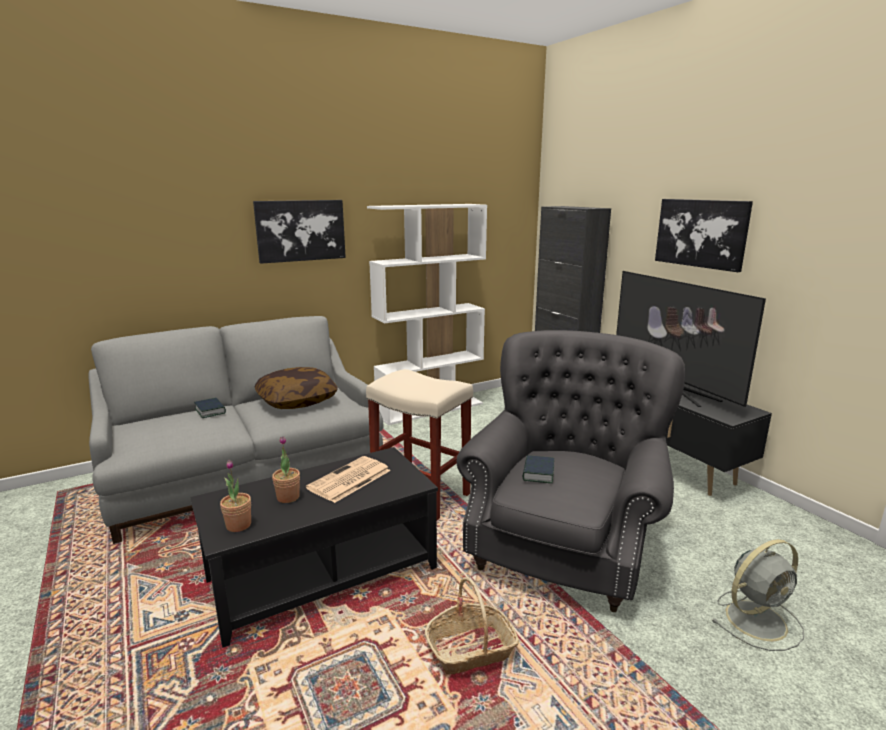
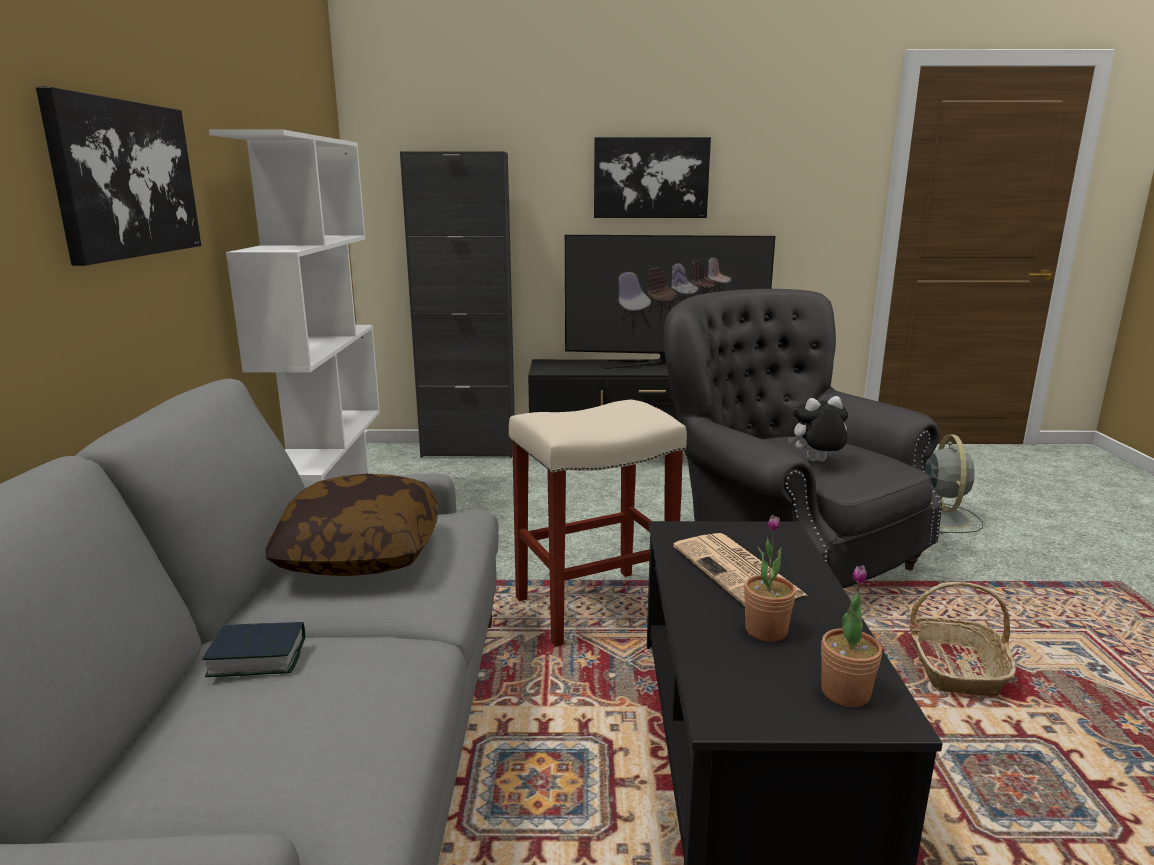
camera: 60 degrees left, 0 degrees up
(538, 473) = (816, 462): book -> plush toy

